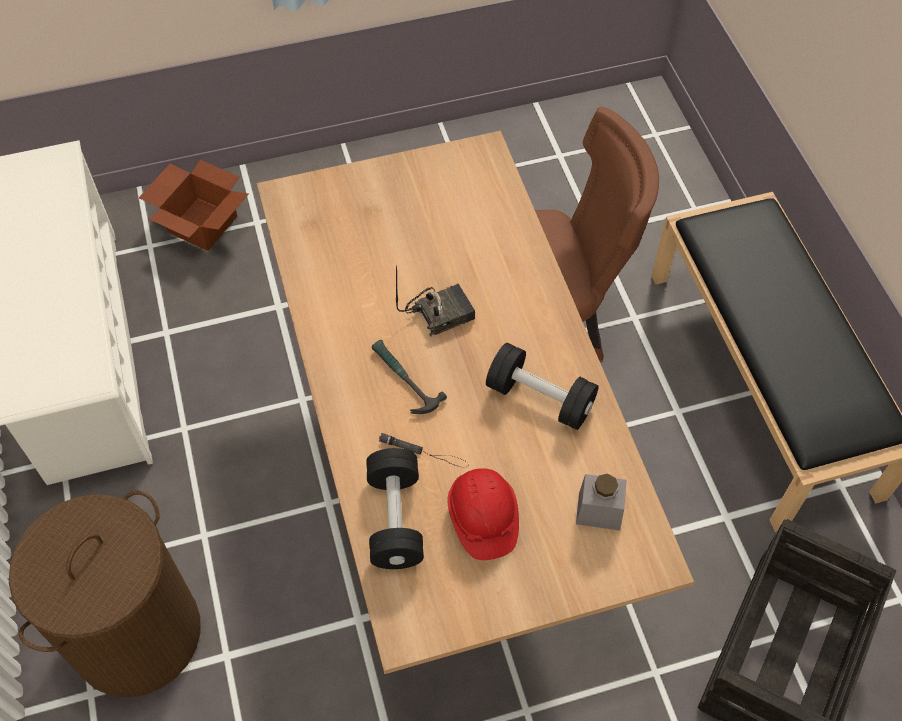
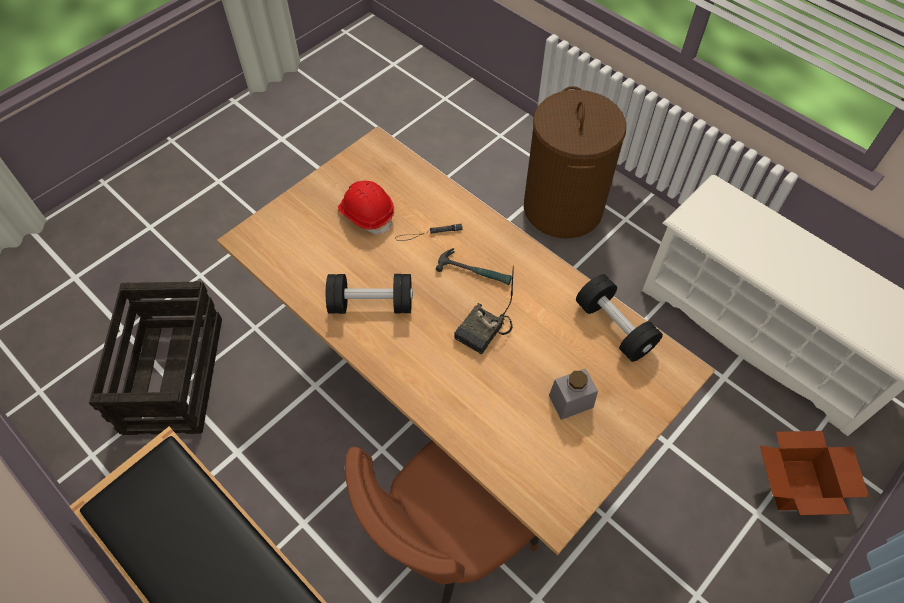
camera: 150 degrees right, 0 degrees up
(395, 519) = (420, 191): black dumbbell -> black dumbbell (614, 327)
(599, 511) = (294, 251): grey jar -> grey jar (571, 401)

